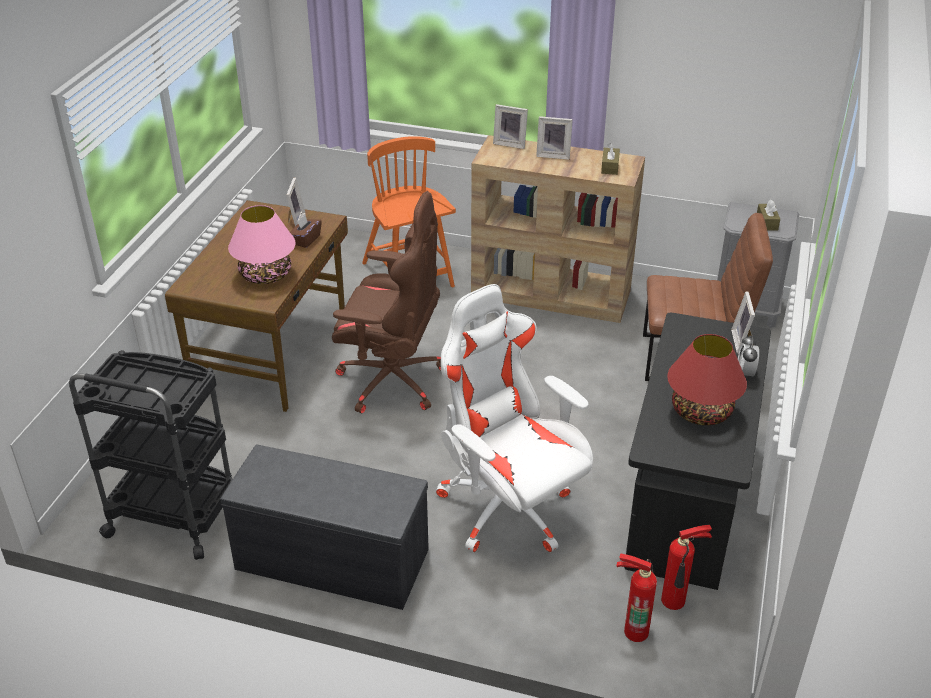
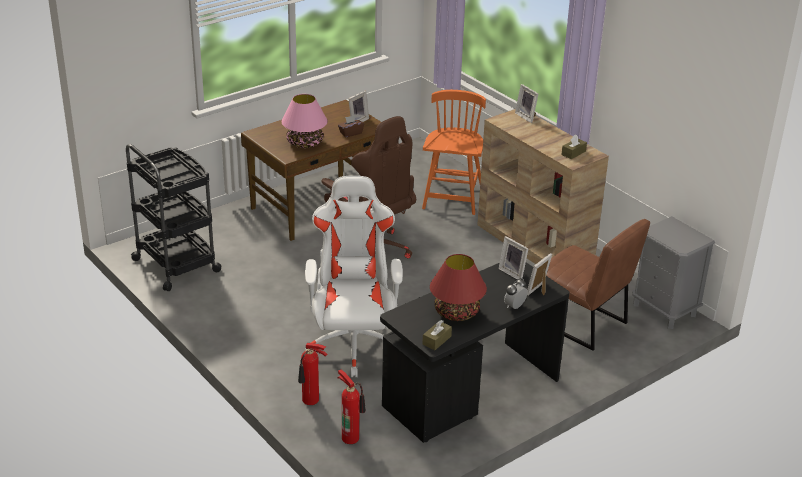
camera: 35 degrees right, 5 degrees down
(330, 560) = (229, 323): grey bench -> none
(553, 155) = (545, 133): picture frame -> picture frame (513, 272)
(675, 602) = (392, 437): fire extinguisher -> fire extinguisher (311, 401)
(767, 222) = (678, 238): brown tissue box -> brown tissue box (436, 340)

